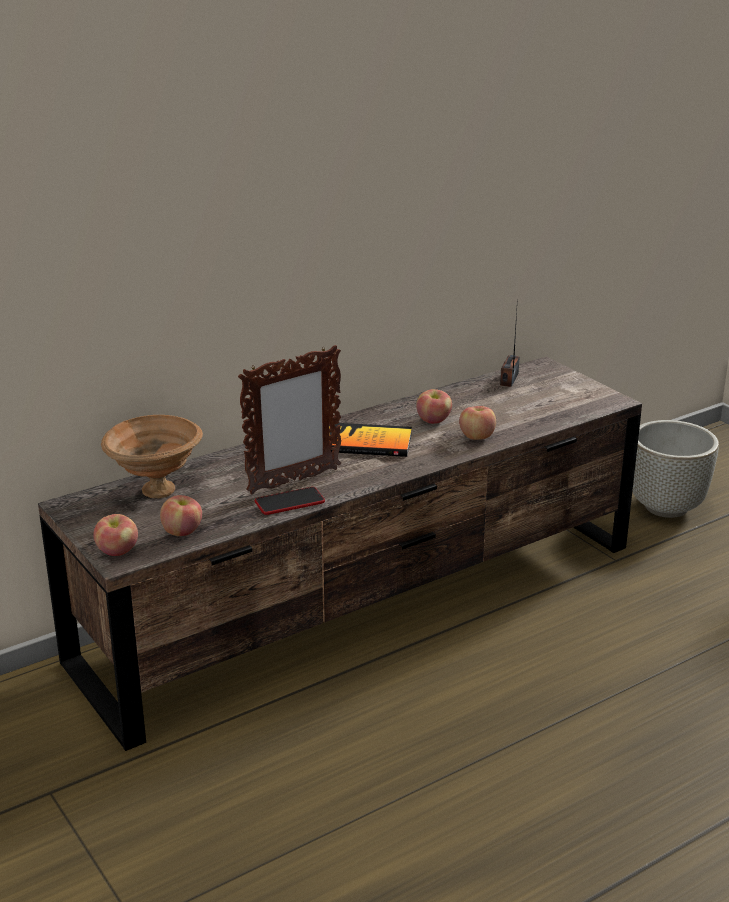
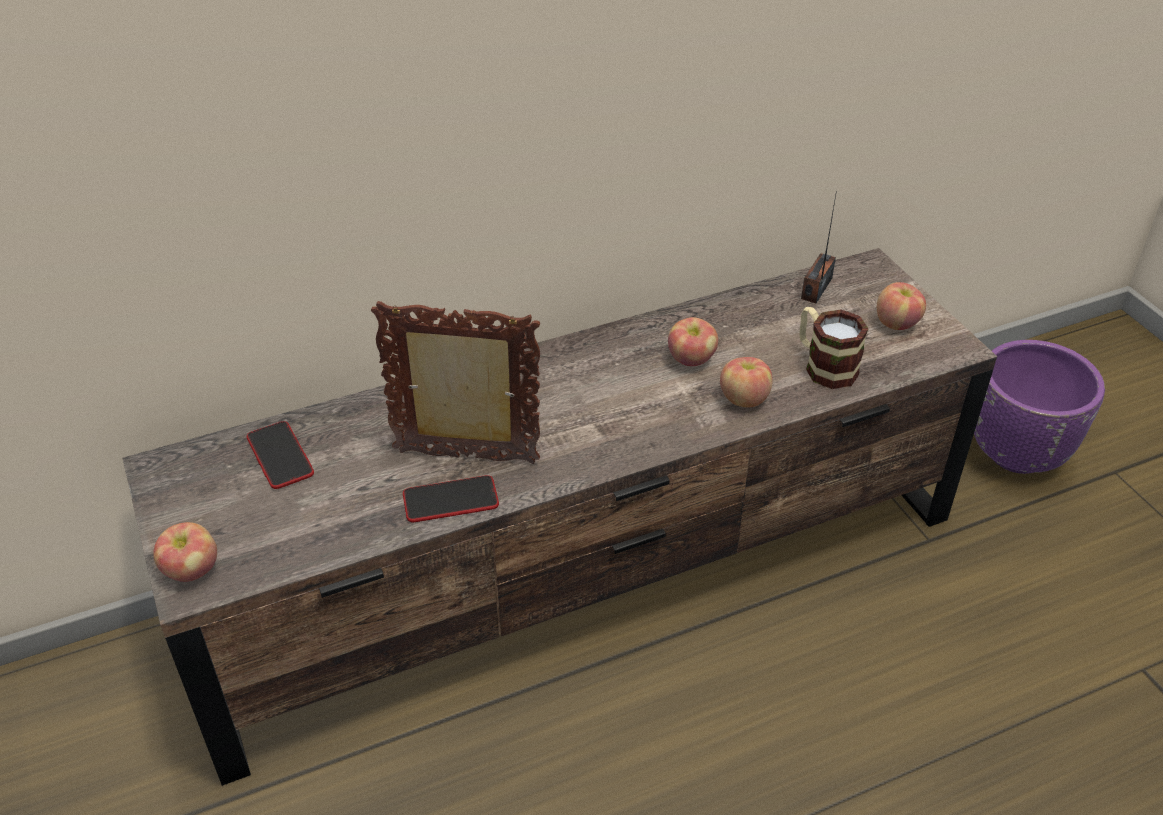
camera: 10 degrees right, 15 degrees up
(156, 491) = (280, 456): brown bowl -> phone
(182, 531) = (289, 541): apple -> apple (896, 323)
(293, 481) = (467, 458): picture frame -> picture frame turned 150 degrees counterclockwise
(365, 443) = (586, 393): book -> none
(526, 416) = (824, 365): none -> mug
(667, 507) = (1018, 454): grey planter -> purple planter

